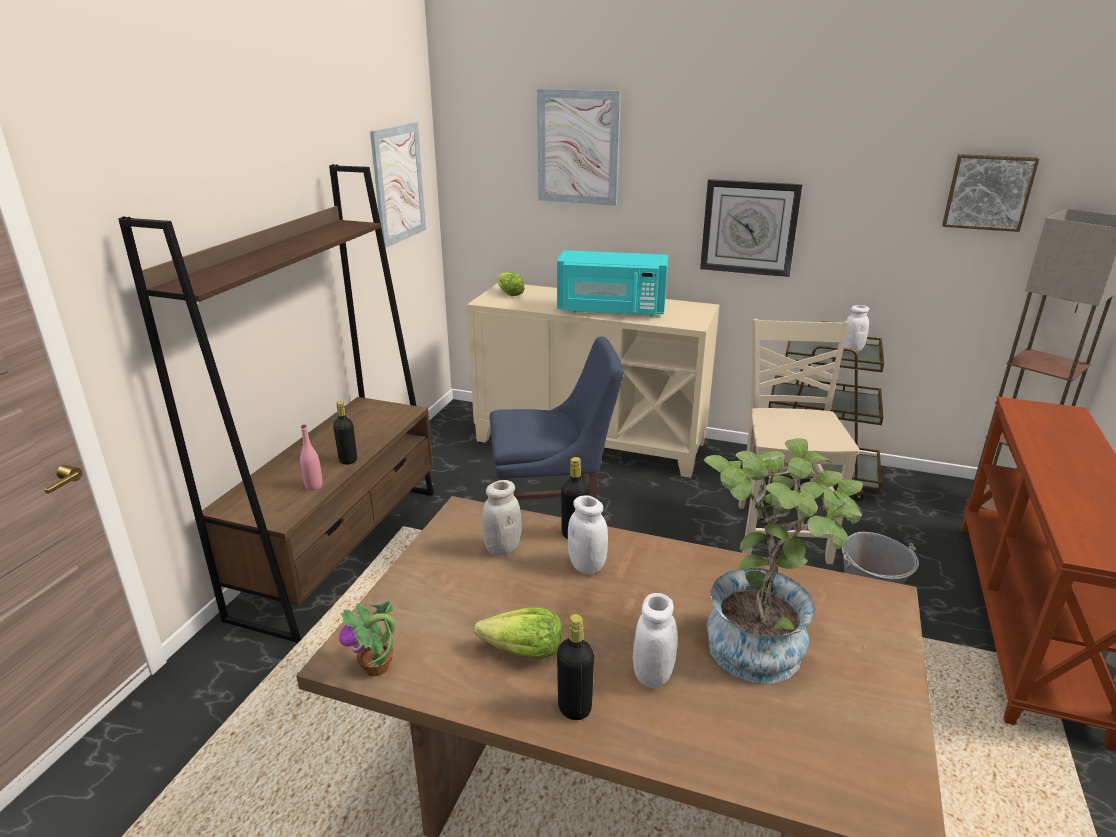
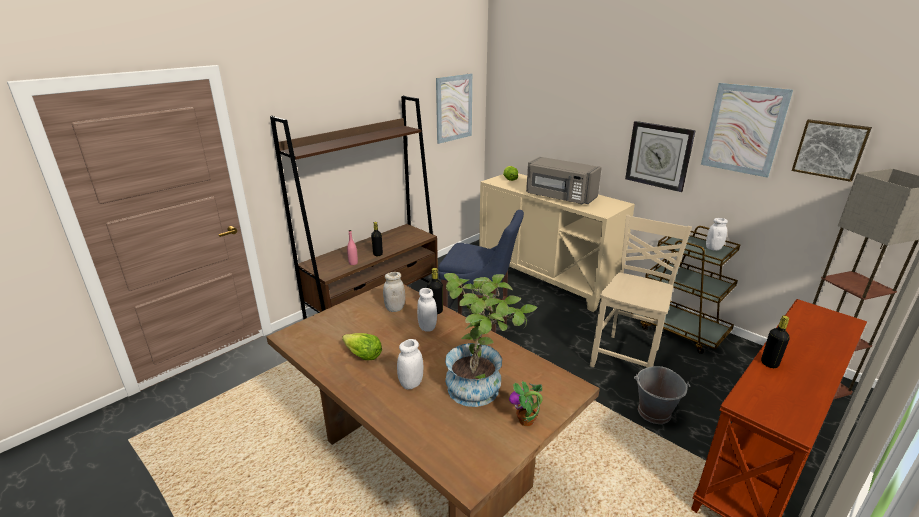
camera: 25 degrees right, 0 degrees up
(377, 667) = (298, 343): potted plant -> potted plant (526, 421)
(574, 708) = (363, 385): black bottle -> black bottle (769, 363)
(578, 147) = (560, 94): picture -> picture (744, 129)
(611, 310) = (560, 197): turquoise microwave -> grey microwave

